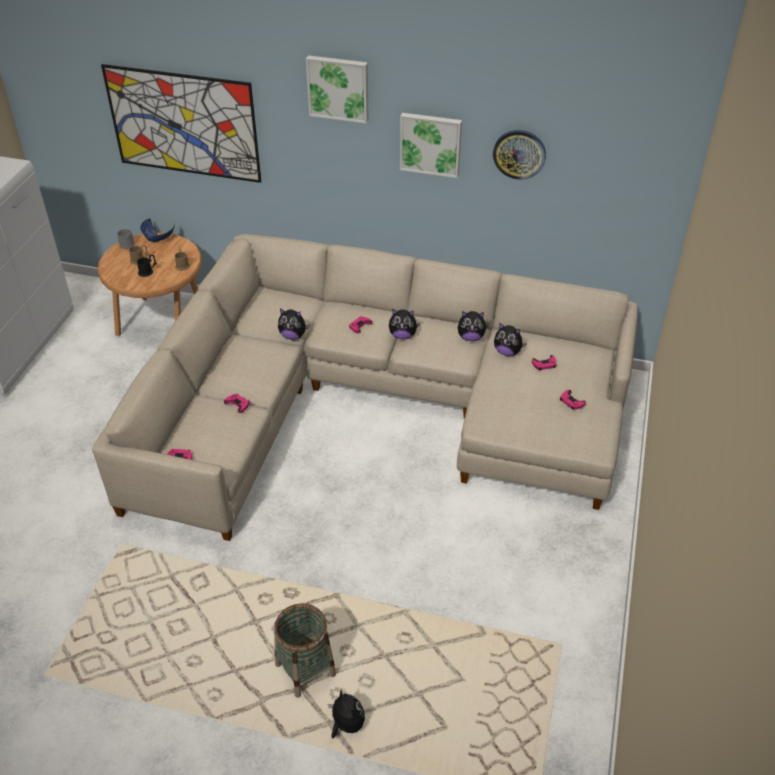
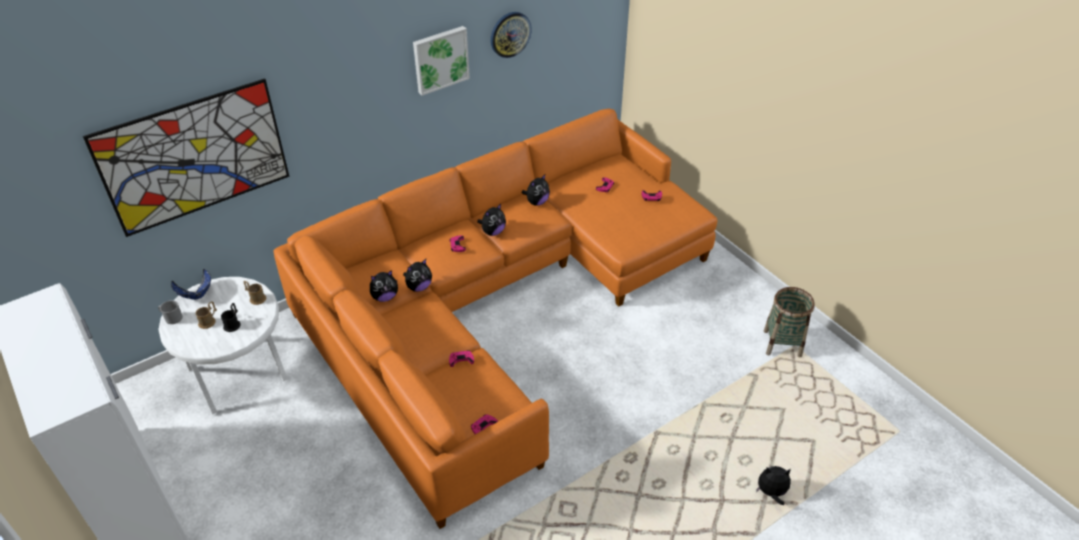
camera: 50 degrees left, 0 degrees up
(162, 323) = (240, 374): brown side table -> white side table
(305, 669) = (706, 489): basket -> basket (782, 343)
(338, 88) = (353, 44): picture -> none
(375, 405) = (497, 304): beige sofa -> orange sofa
(507, 352) = (572, 195): plush toy -> plush toy (385, 297)

